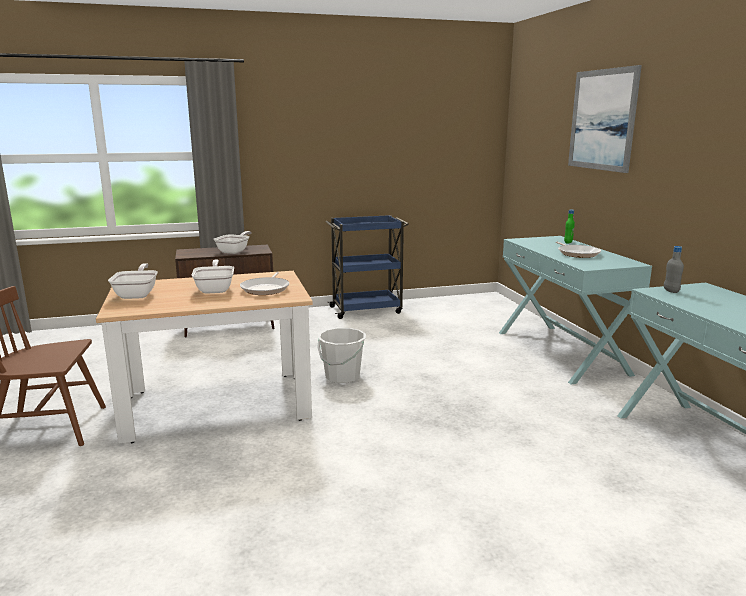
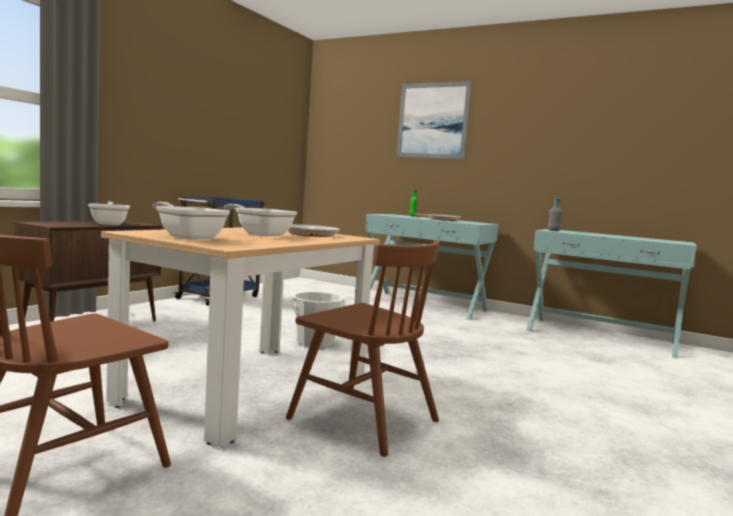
camera: 45 degrees left, 10 degrees down
(227, 457) = (363, 419): none -> brown chair

